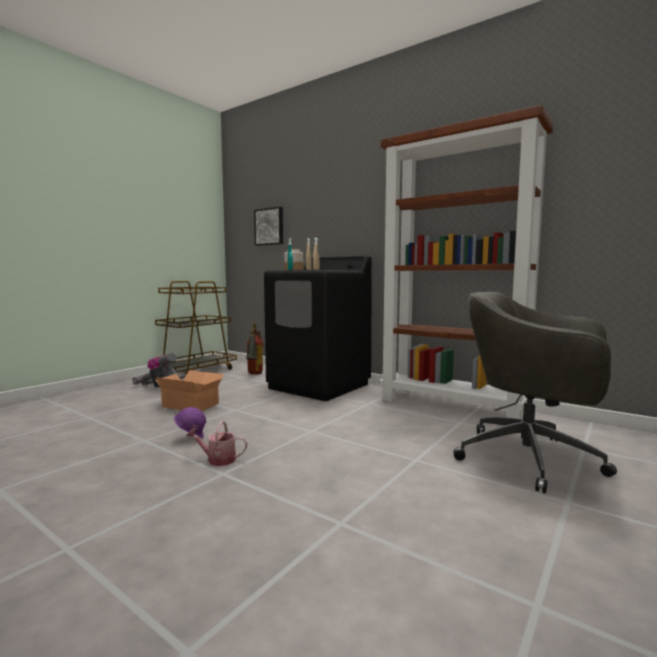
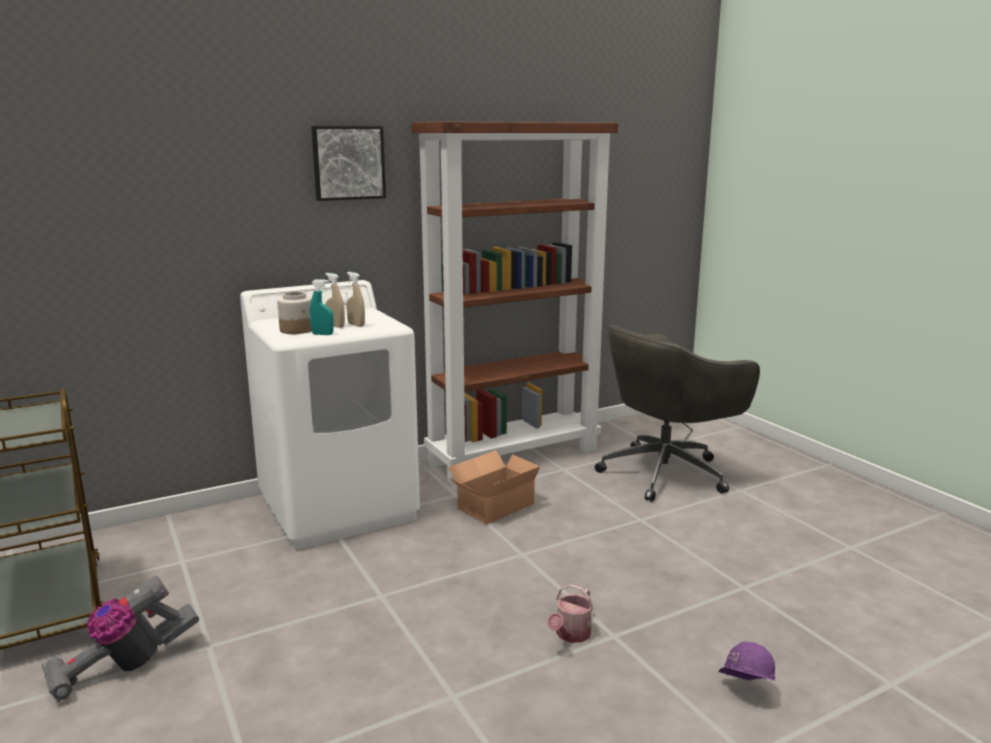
camera: 65 degrees left, 10 degrees up
(191, 404) = (303, 636): cardboard box -> cardboard box (492, 506)
(191, 438) = (477, 649): purple hard hat -> purple hard hat (744, 692)
(254, 374) = (182, 546): fire extinguisher -> none
(269, 226) = (103, 230): picture -> picture (348, 163)
(319, 386) = (339, 507): black washing machine -> white washing machine

